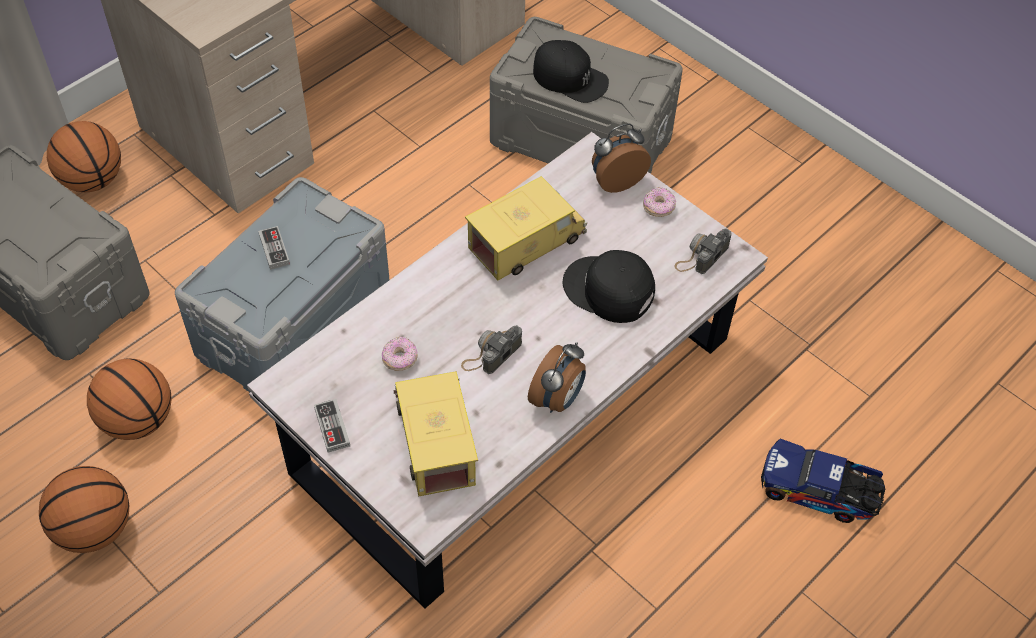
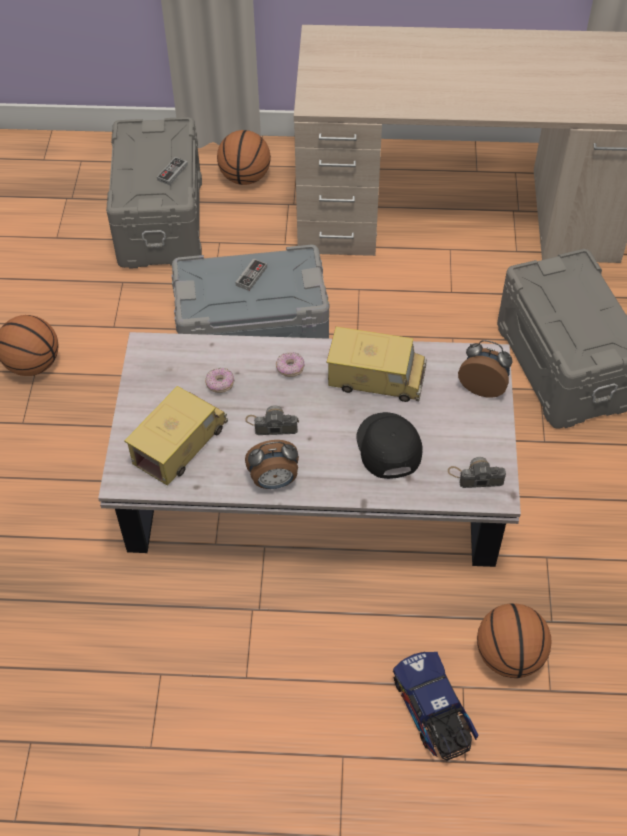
camera: 50 degrees right, 0 degrees up
(138, 420) = (116, 326): basketball -> basketball (509, 656)
(332, 427) = (140, 390): game controller -> game controller (172, 172)
(570, 78) = (561, 306): black cap -> none
(658, 208) = (488, 424): donut -> donut (290, 369)

